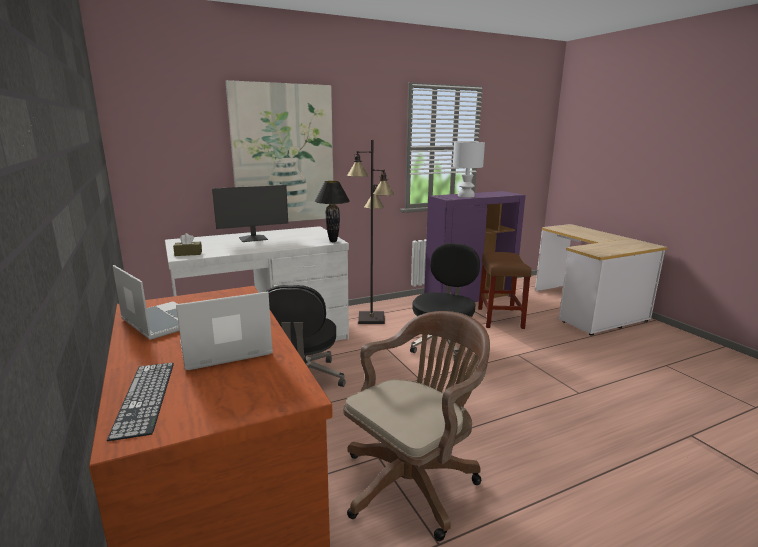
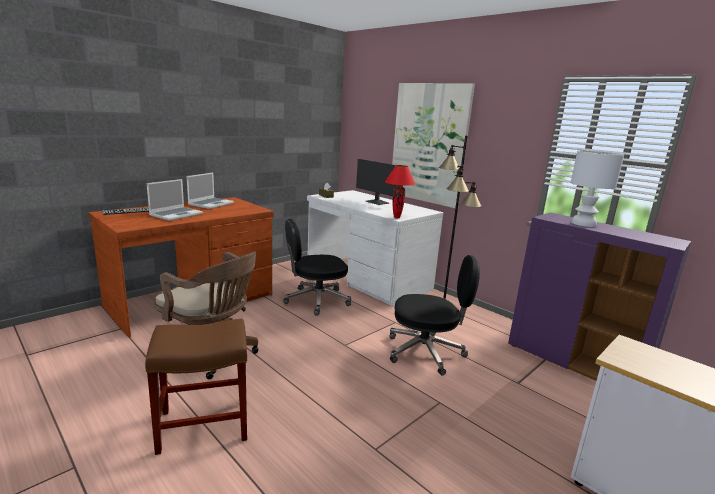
camera: 70 degrees right, 0 degrees up
(224, 350) = (176, 214): laptop -> laptop turned 75 degrees clockwise
(332, 241) = (396, 217): black table lamp -> red table lamp
(499, 318) = (536, 388): brown stool -> brown stool (205, 424)

